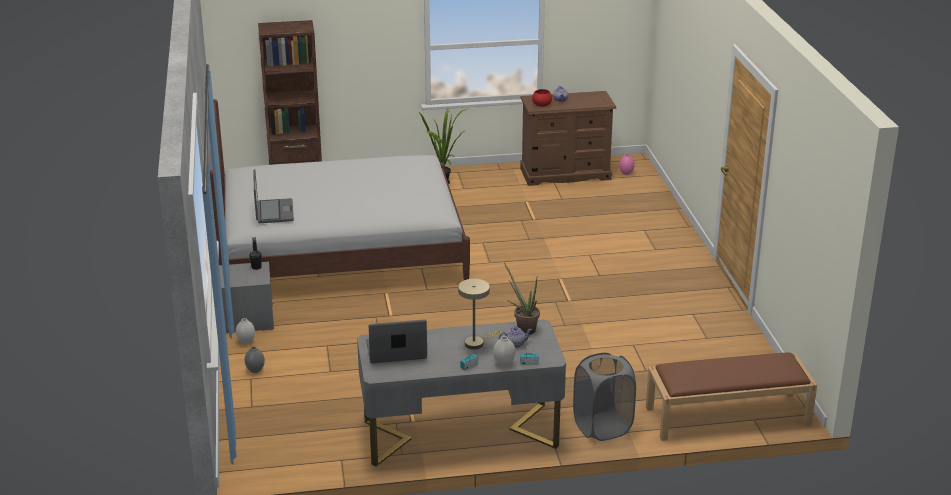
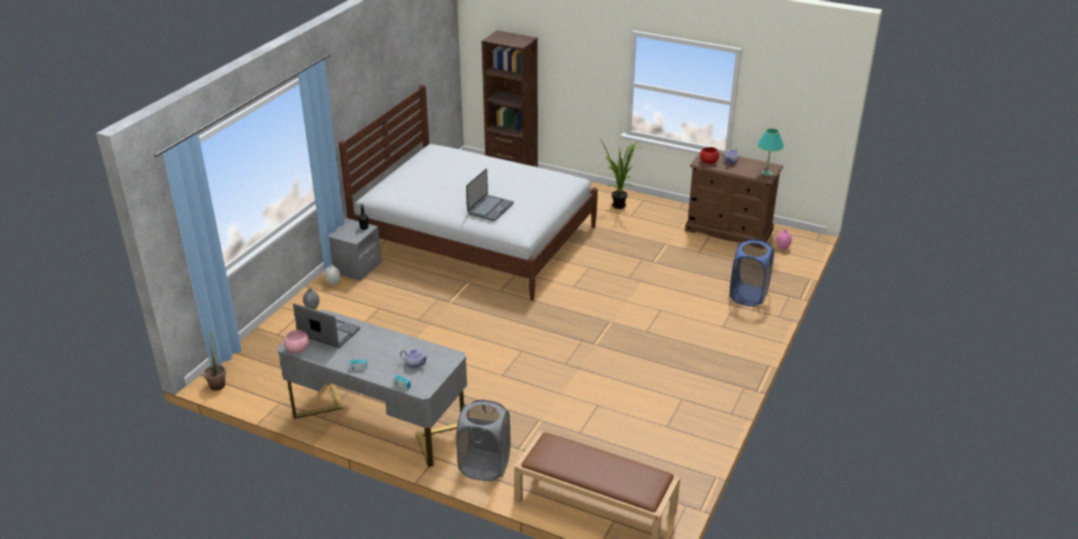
camera: 35 degrees right, 5 degrees up
(274, 212) = (408, 188): laptop -> laptop (490, 208)
(387, 374) = (297, 349): none -> pink bowl
(476, 342) = (390, 351): beige table lamp -> none
(504, 364) = (384, 377): white vase -> none
(523, 328) = (438, 354): potted plant -> potted plant (217, 383)
(601, 100) = (766, 173): none -> turquoise table lamp
(646, 219) = (748, 296): none -> blue laundry basket

